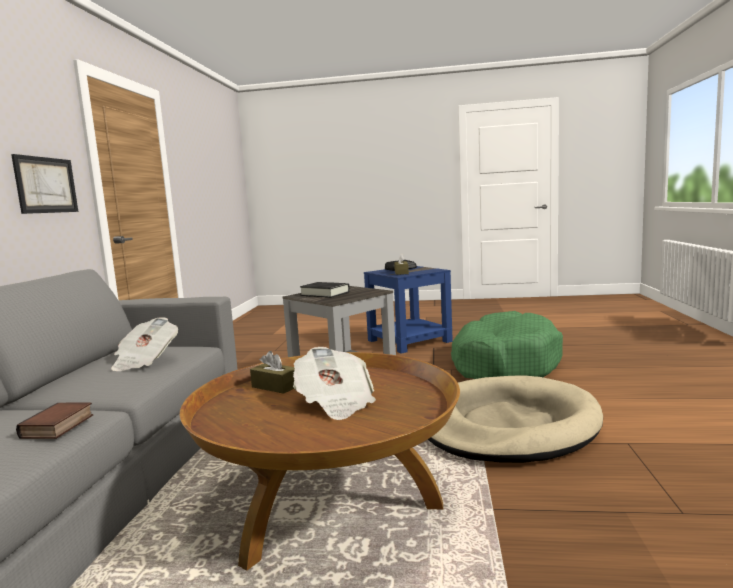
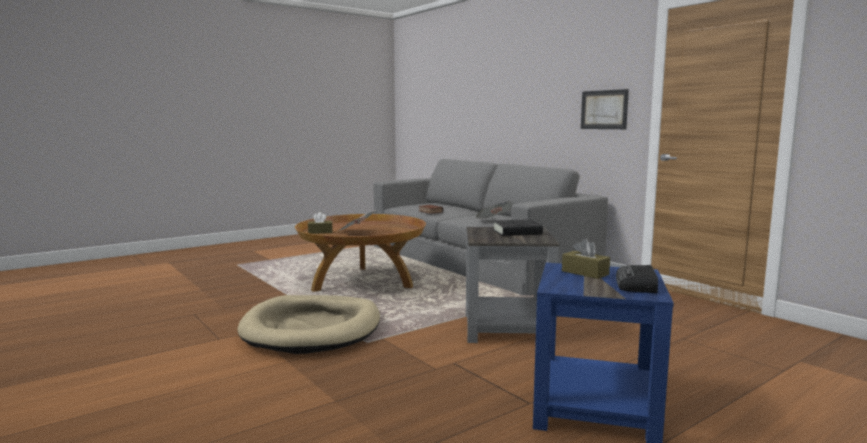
camera: 135 degrees right, 0 degrees up
(275, 386) = (401, 231): brown tissue box -> brown tissue box (320, 232)
(504, 364) = (386, 396): green dog bed -> none

